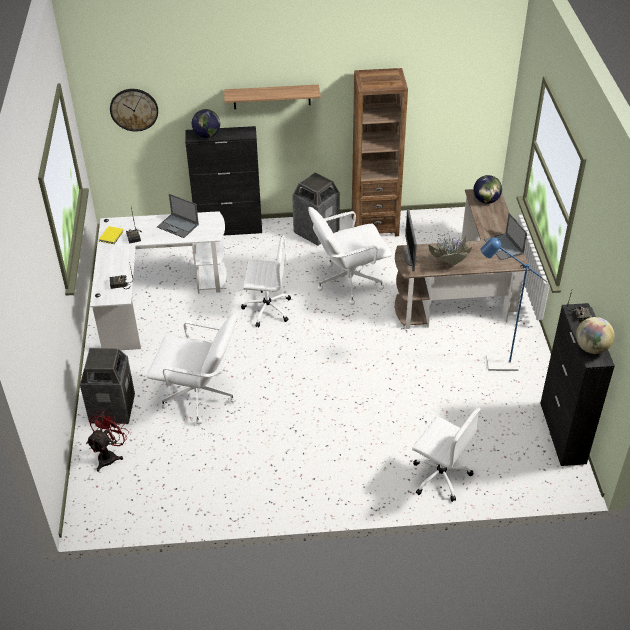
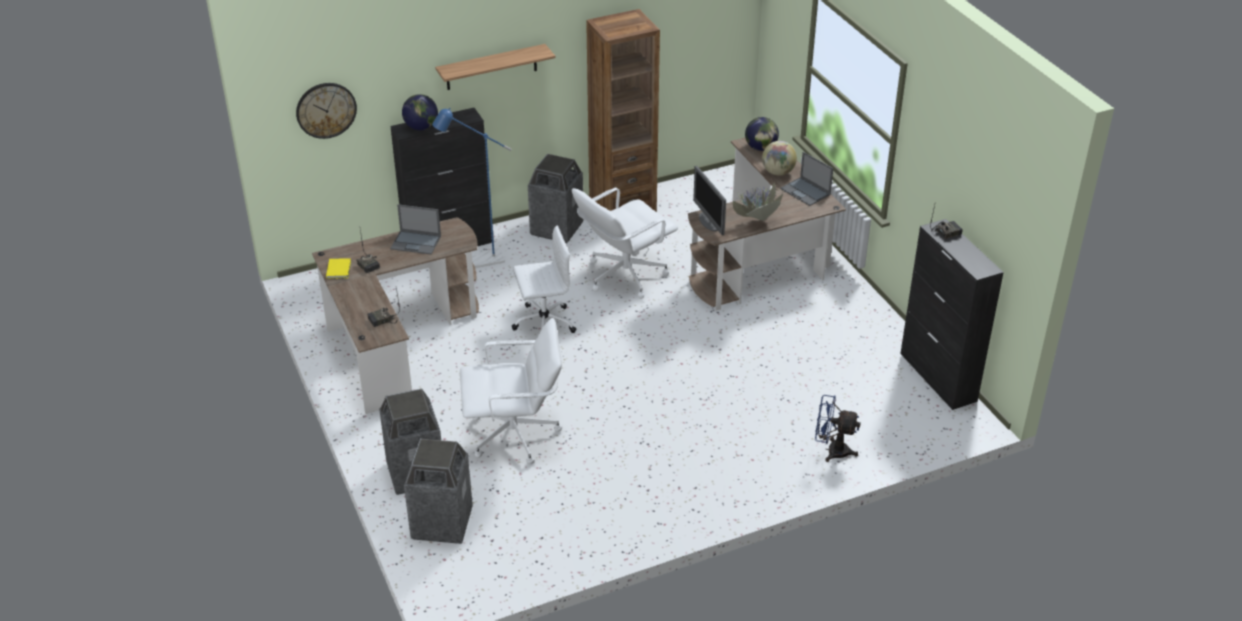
camera: 20 degrees left, 5 degrees down
(110, 456) = (441, 523): red fan -> trash can
(153, 296) = (395, 339): white desk -> brown desk
(440, 476) = (832, 450): white office chair -> blue fan
(495, 363) = (833, 324): blue floor lamp -> blue floor lamp (479, 261)
(591, 348) = (972, 260): globe -> globe (778, 172)

